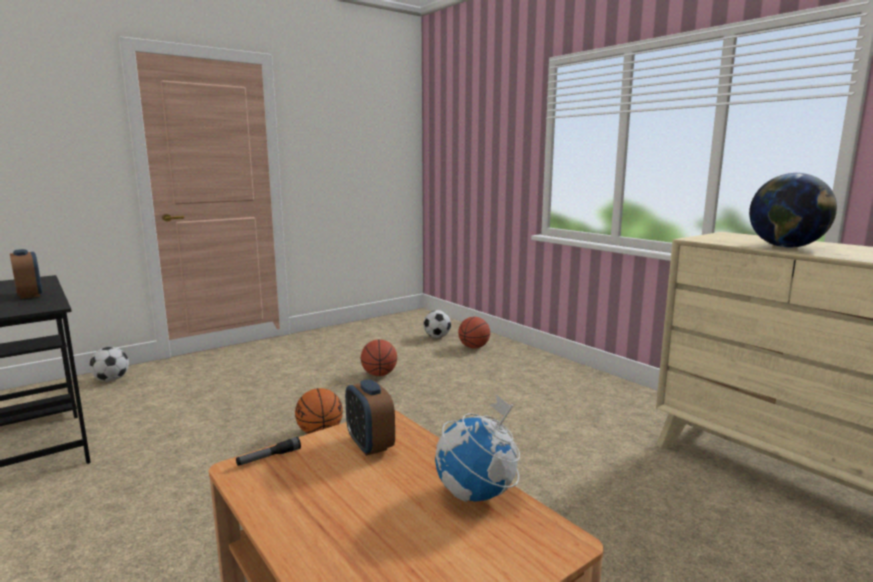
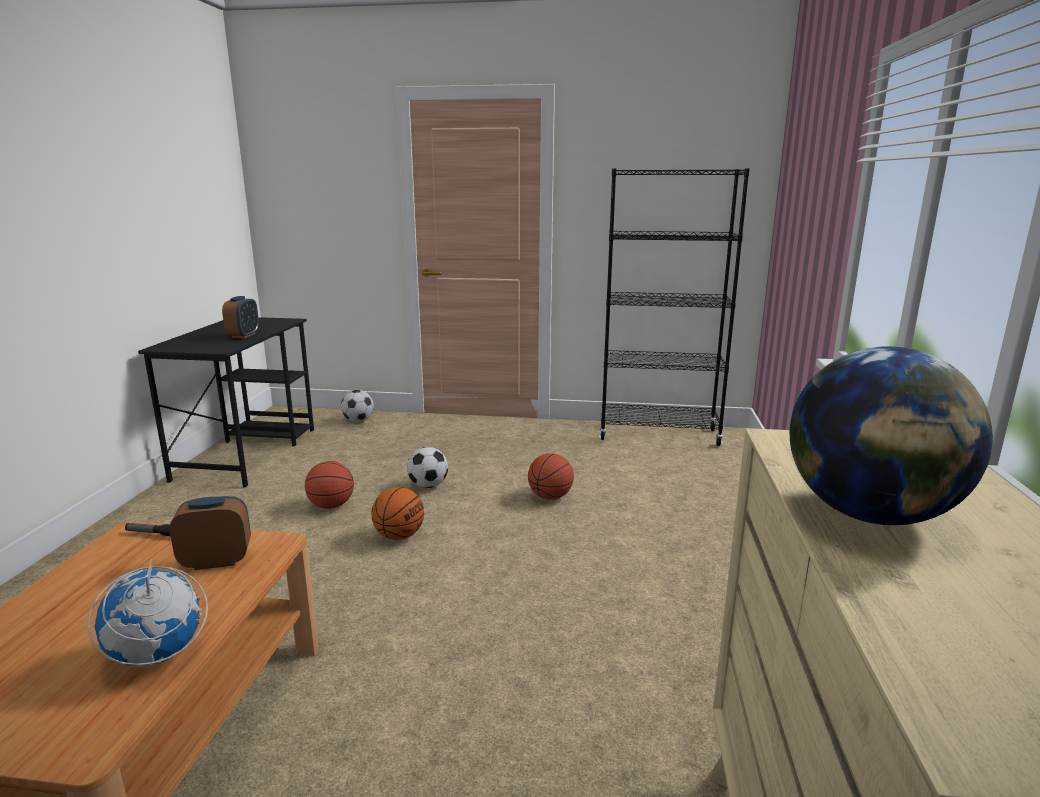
camera: 45 degrees right, 5 degrees up
(370, 445) = (216, 561): alarm clock -> alarm clock turned 60 degrees clockwise
(381, 324) = (658, 435): none -> black bookcase
(437, 337) = (694, 473): football -> football (428, 485)
(474, 347) = (716, 504): basketball -> basketball (331, 506)

